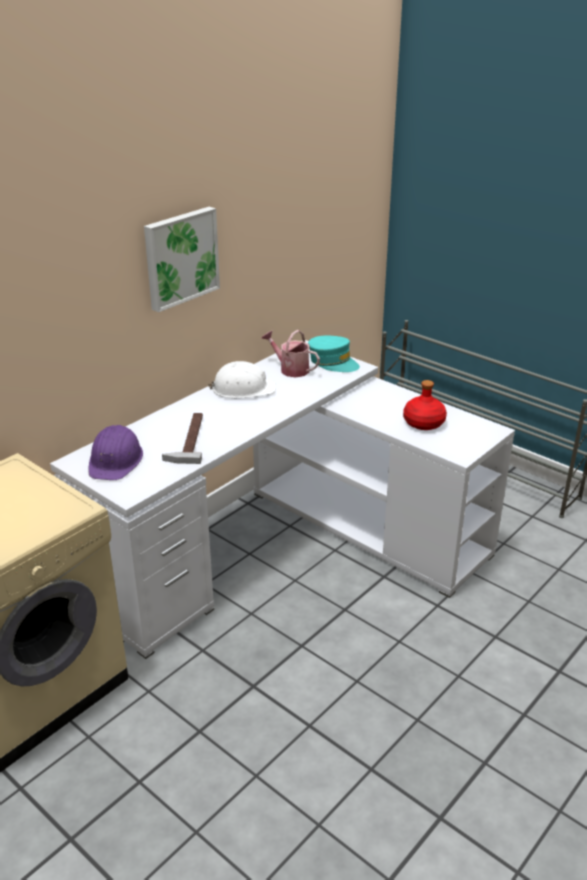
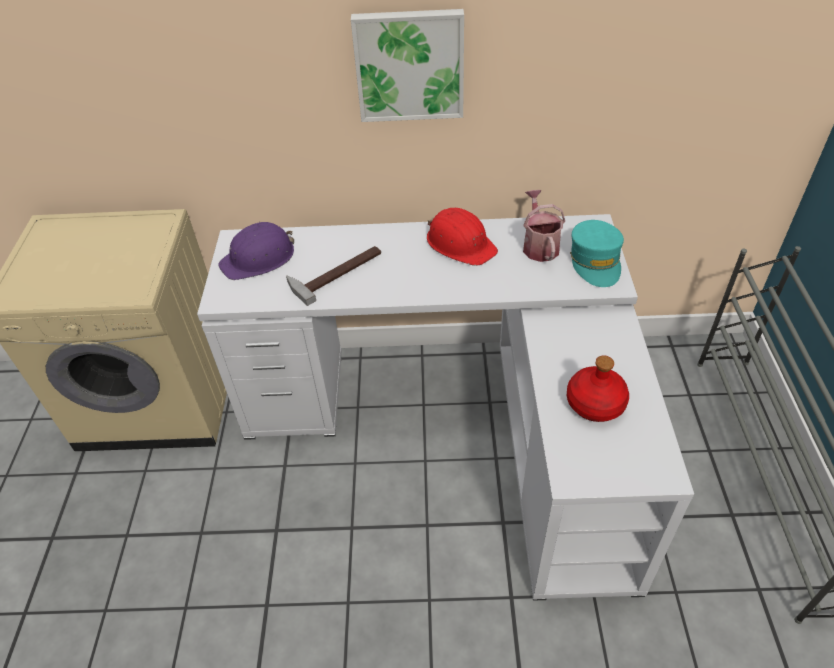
camera: 50 degrees right, 15 degrees up
(243, 389) = (460, 243): white hard hat -> red hard hat

